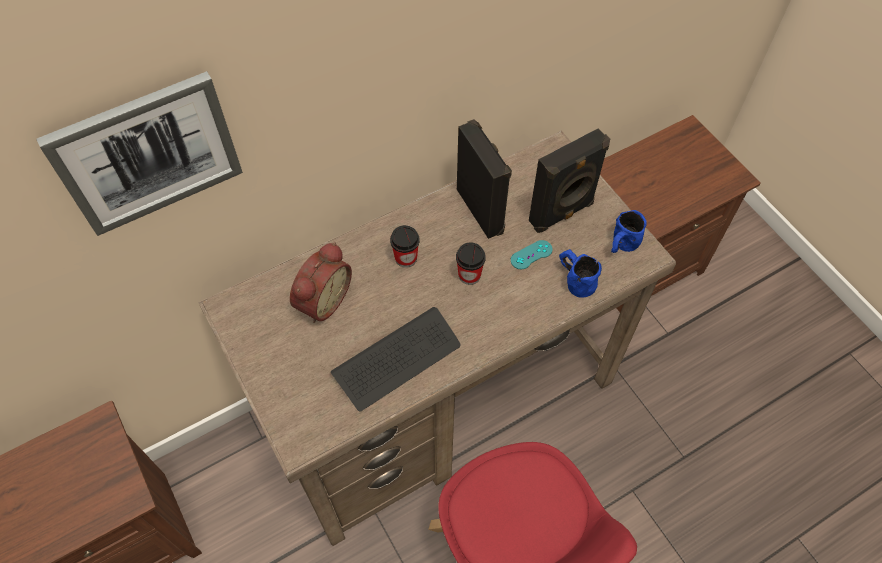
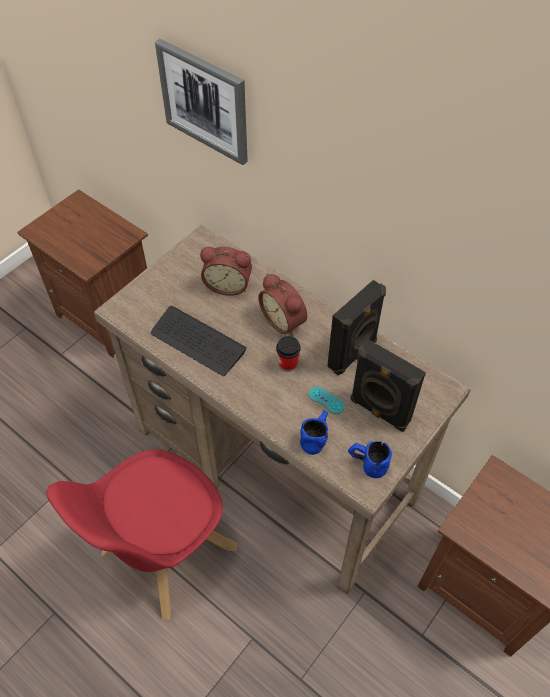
camera: 70 degrees right, 5 degrees down
(406, 258) = (284, 320): cup -> alarm clock

